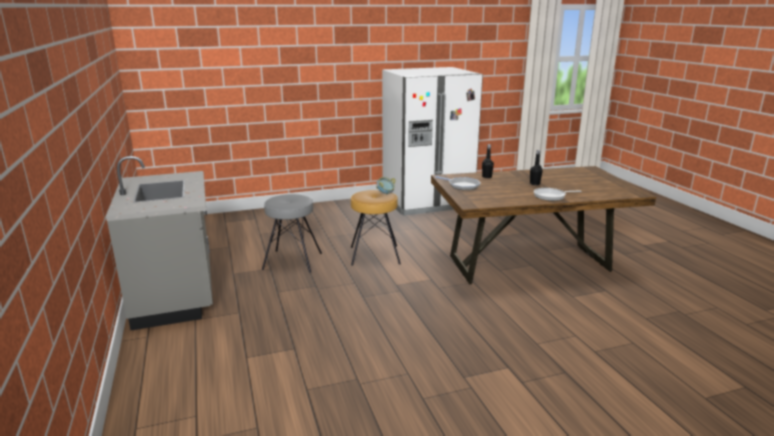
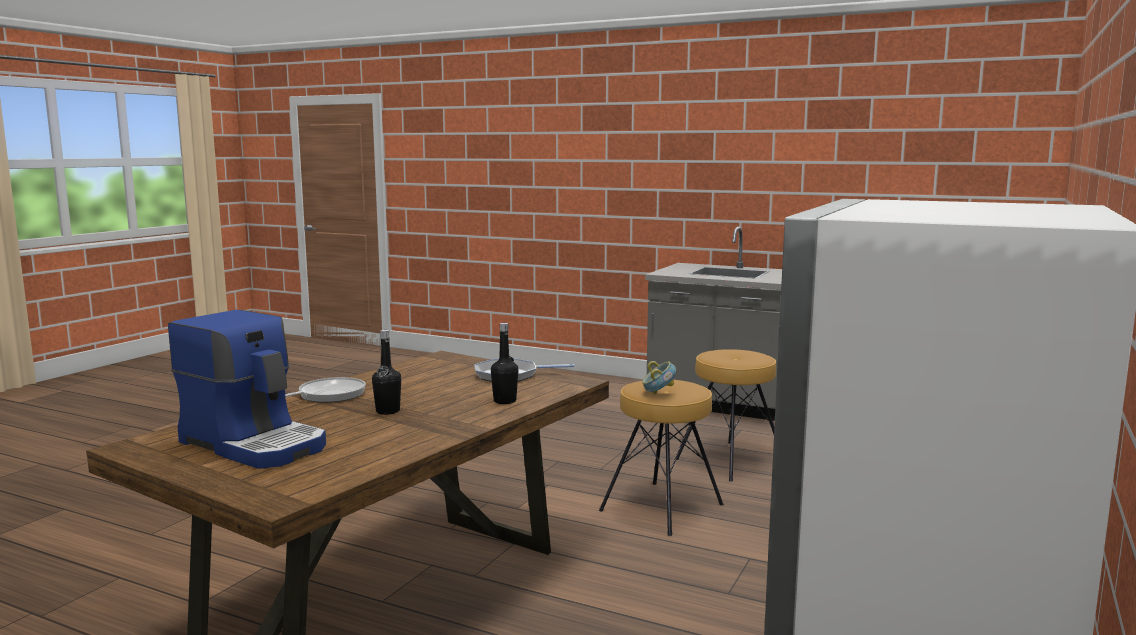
camera: 135 degrees right, 10 degrees down
(292, 261) = (731, 461): grey stool -> brown stool
(592, 184) = (256, 444): none -> coffee machine

